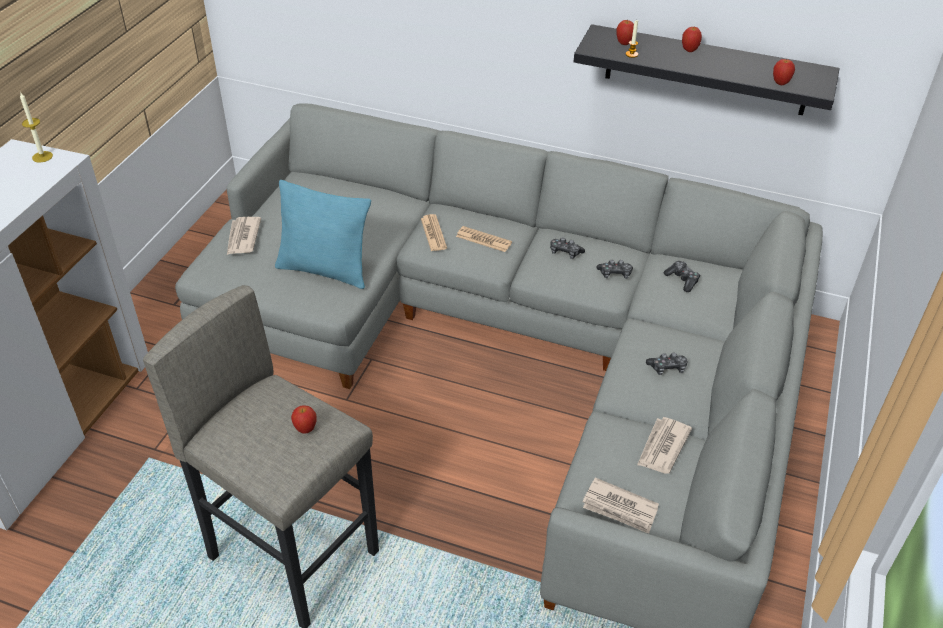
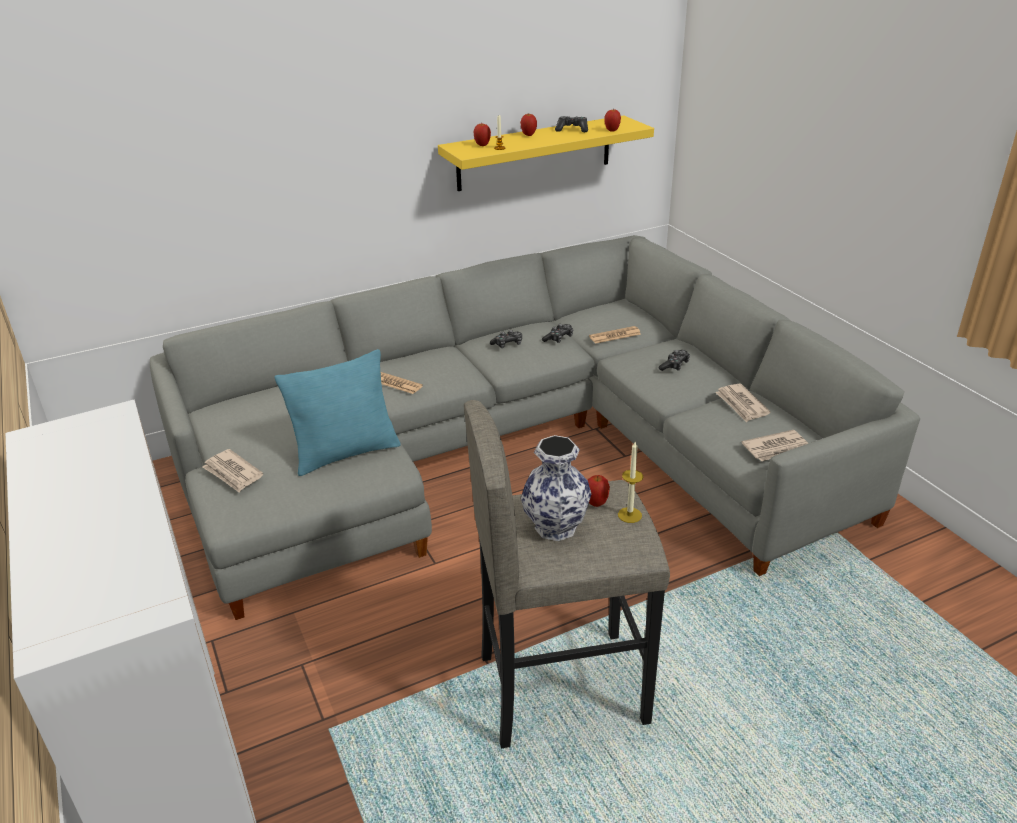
camera: 45 degrees left, 10 degrees down
(42, 156) = (81, 424): candle -> candle (629, 515)
(254, 425) = (556, 527): none -> vase
(483, 240) = (439, 367): newspaper -> newspaper (615, 335)
(682, 280) = (601, 320): game controller -> game controller (572, 130)
(706, 70) = (534, 153): black shelf -> yellow shelf

